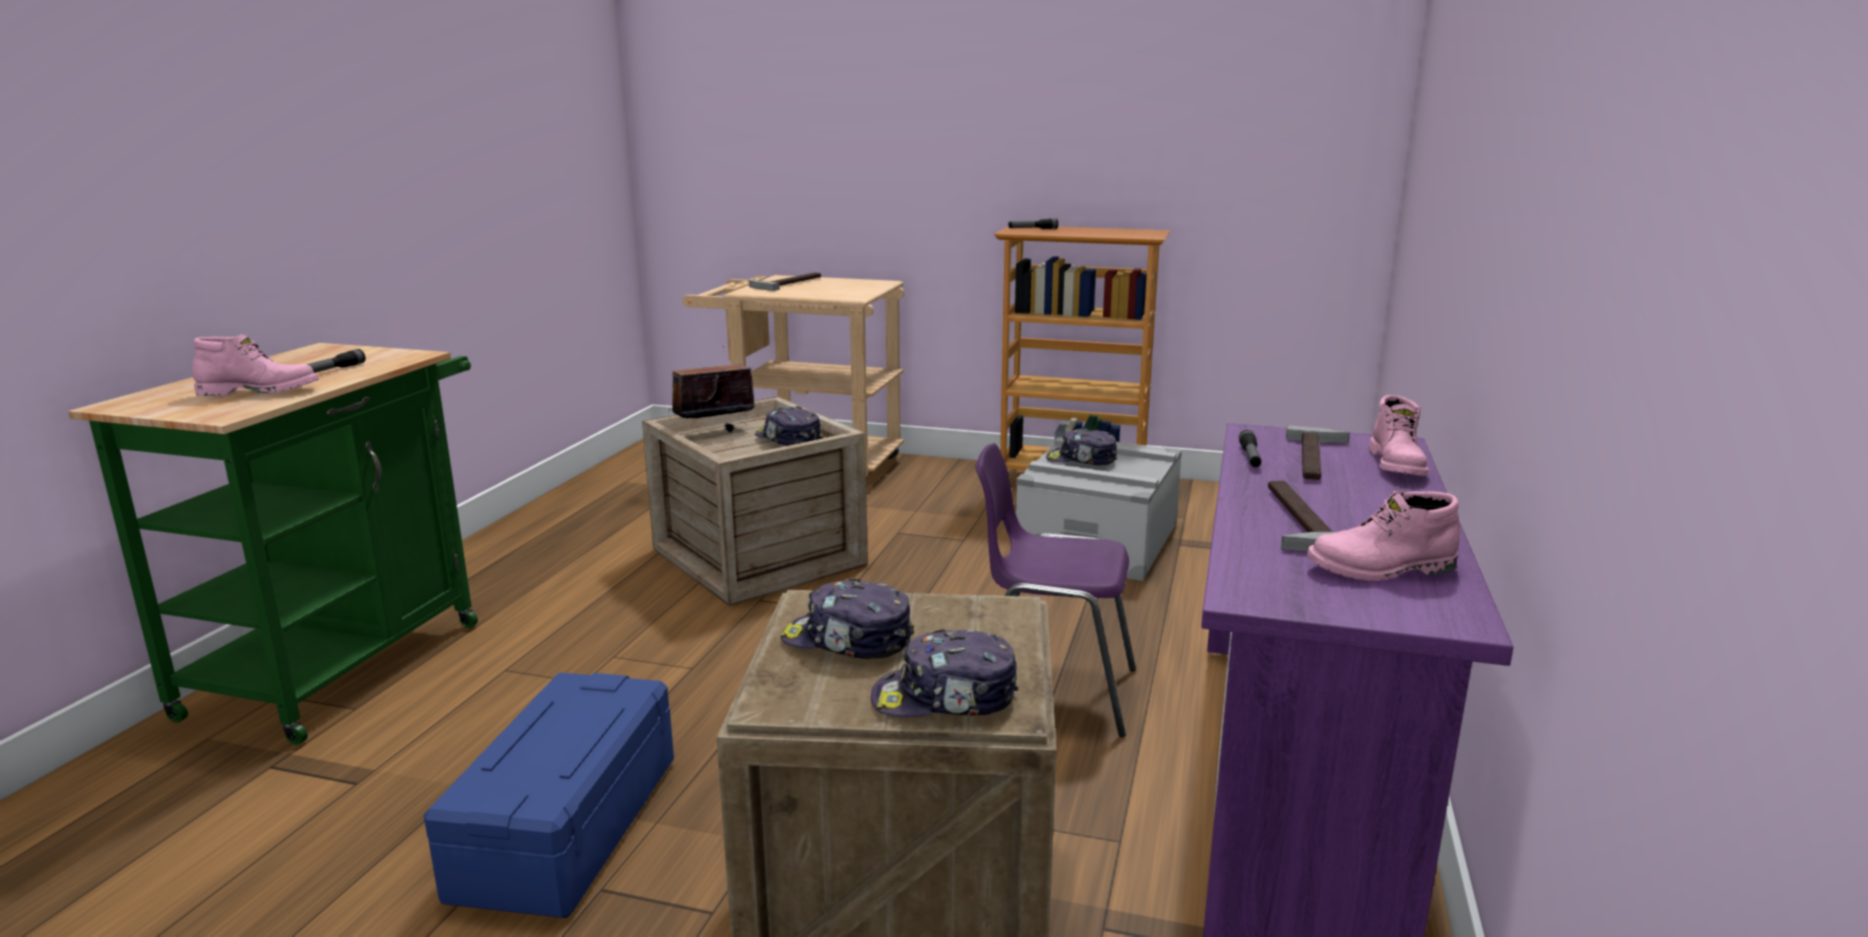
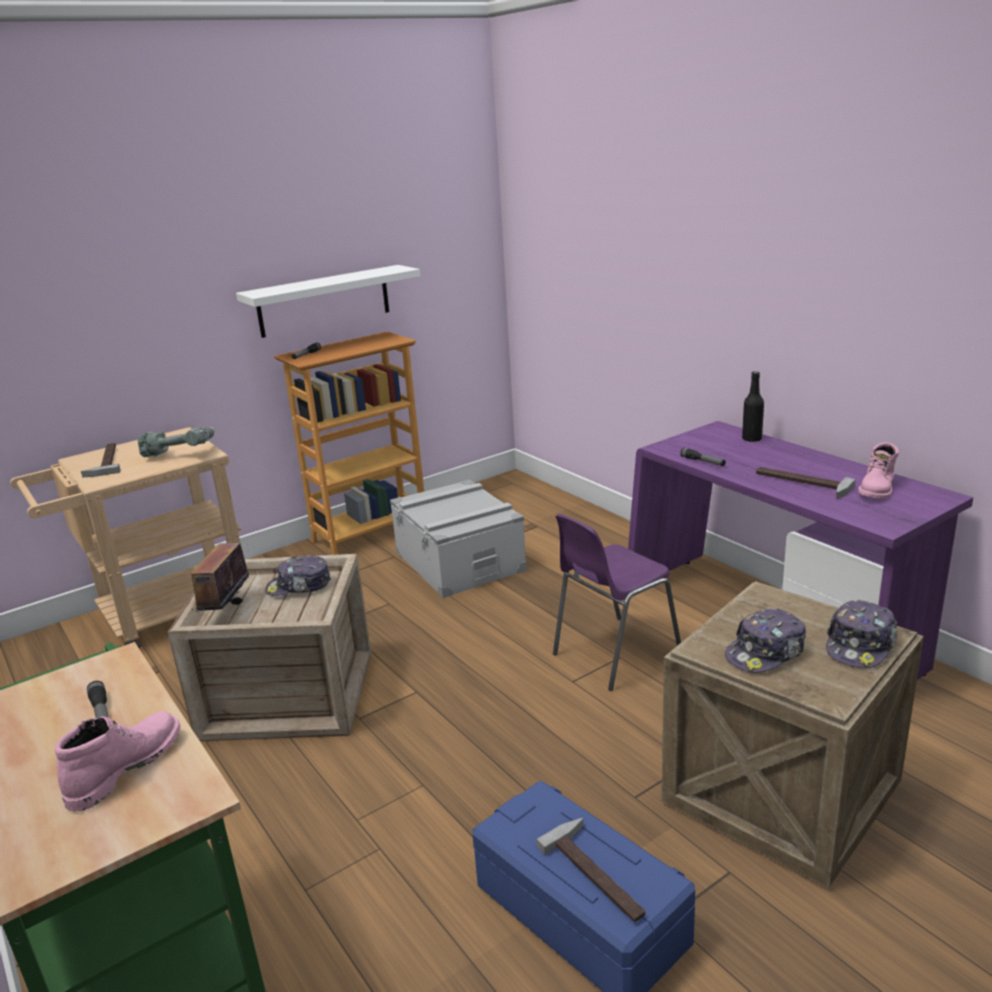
camera: 50 degrees left, 5 degrees up
(840, 292) = (181, 453): none -> power drill
(1081, 460) = (441, 511): cap -> none
(1095, 173) = (324, 301): none -> white shelf
(1318, 459) = (723, 450): hammer -> hammer (599, 873)
(1398, 465) = (751, 439): pink boot -> black bottle

